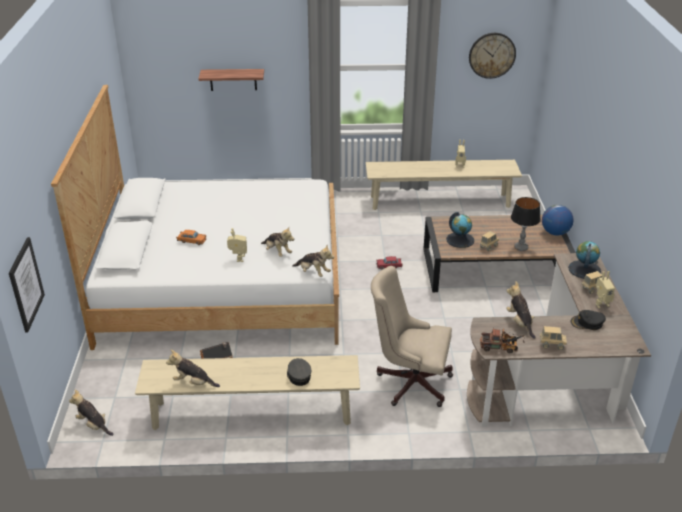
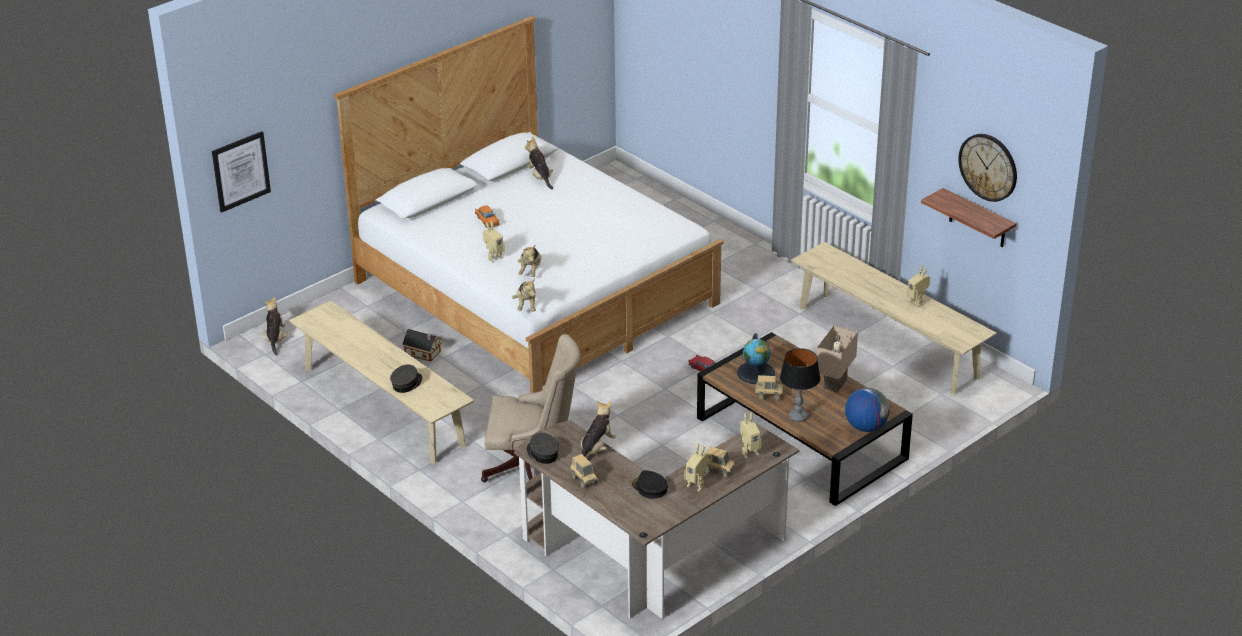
camera: 50 degrees right, 0 degrees up
(193, 383) = (334, 339): plush toy -> plush toy (540, 177)
(233, 79) = (712, 65): shelf -> shelf (977, 219)
(409, 382) = (533, 469): beige office chair -> beige office chair turned 120 degrees clockwise
(501, 347) = (542, 453): toy truck -> grey cap
(503, 222) = (836, 384): none -> beige table lamp
(584, 269) = (749, 452): globe -> toy robot

